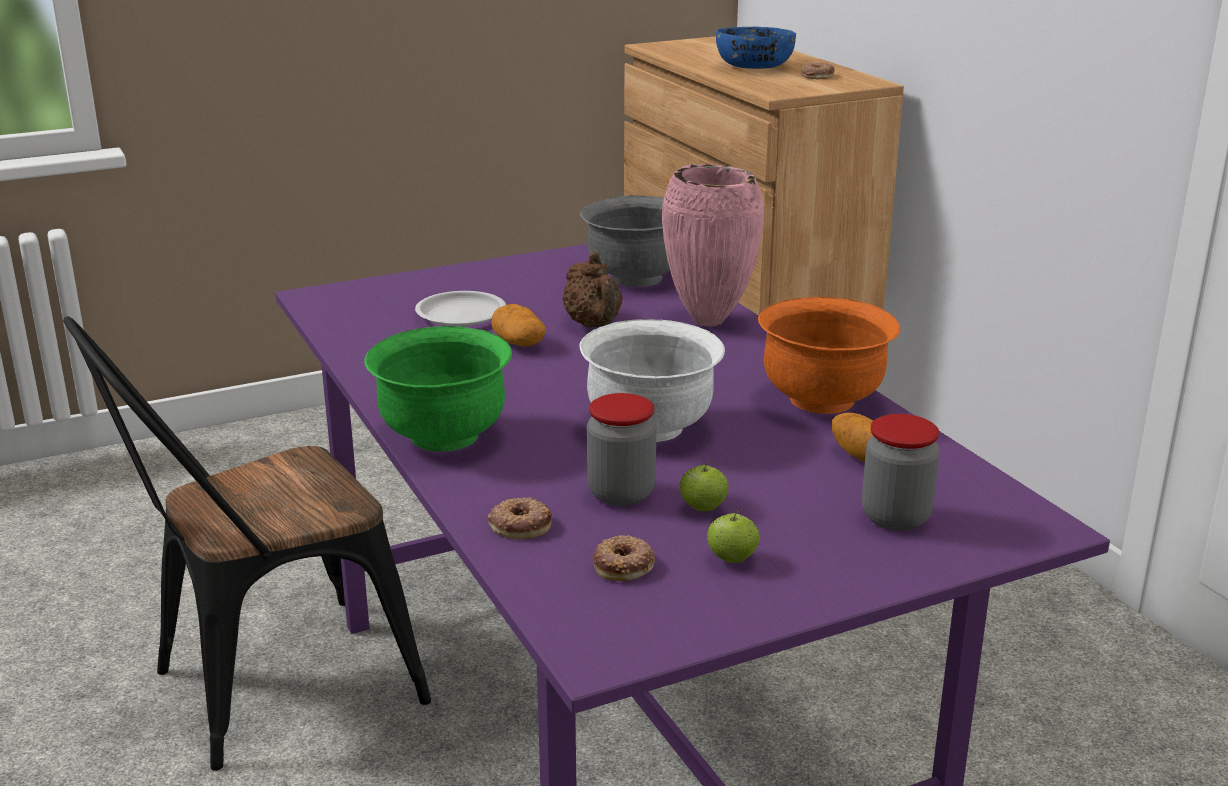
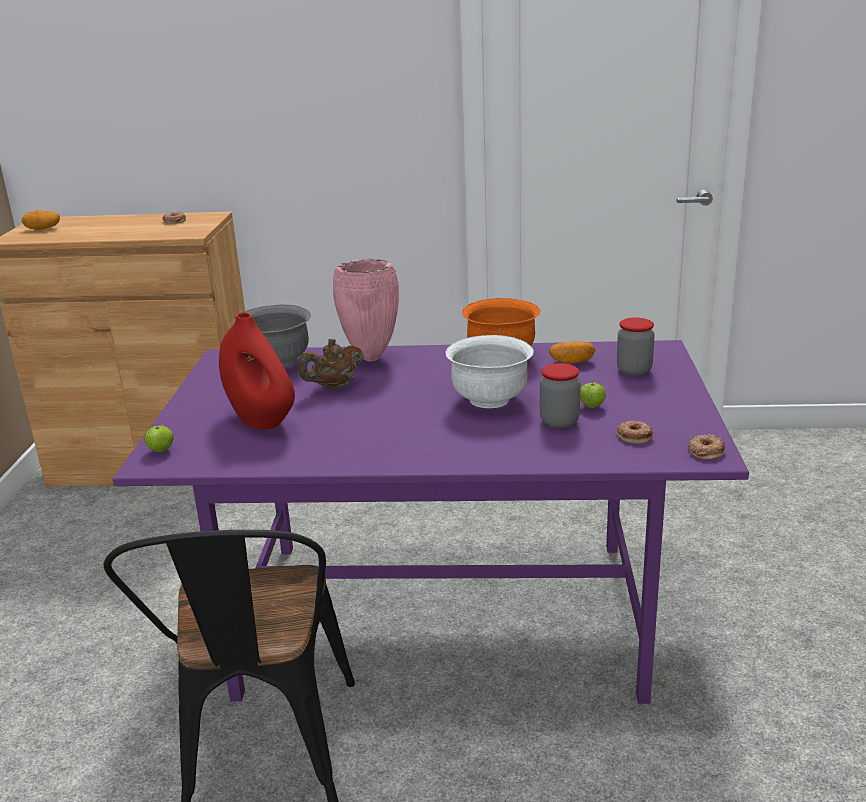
camera: 60 degrees left, 0 degrees up
(443, 436) = (441, 455): green bowl -> none
(461, 315) = (261, 420): white plate -> red vase
(518, 343) = (331, 412): potato -> potato (43, 228)
(520, 524) = (571, 453): donut -> donut (705, 451)
(594, 325) = (334, 387): brown teapot -> brown teapot turned 135 degrees clockwise
(732, 559) = (647, 411): apple -> apple (161, 450)
(755, 67) = (123, 228): blue bowl -> none

